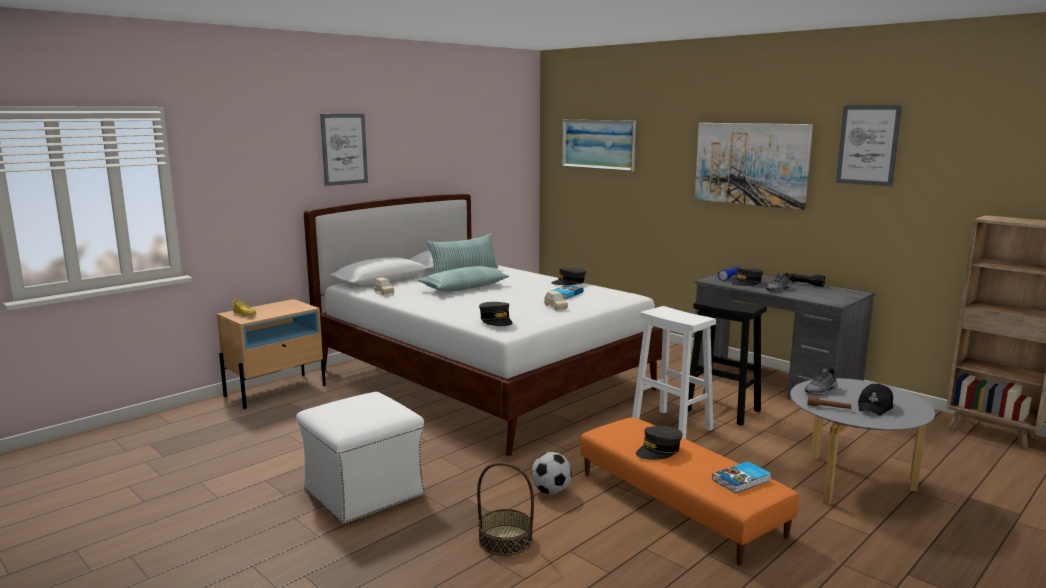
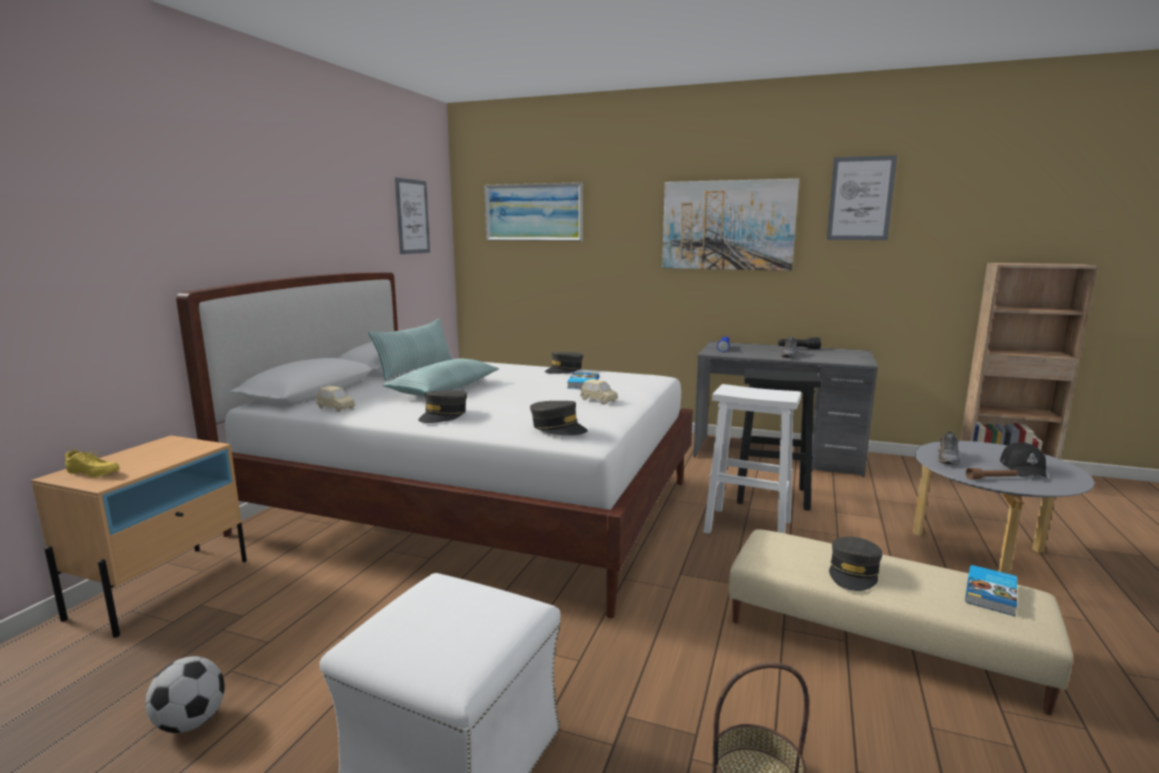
camera: 25 degrees left, 0 degrees up
(344, 149) = (229, 201): picture -> picture (412, 216)
(551, 491) = (722, 664): football -> football (191, 722)
(679, 503) = (879, 636): orange ottoman -> beige ottoman
(746, 283) = (749, 352): grey cap -> grey cap (443, 415)

